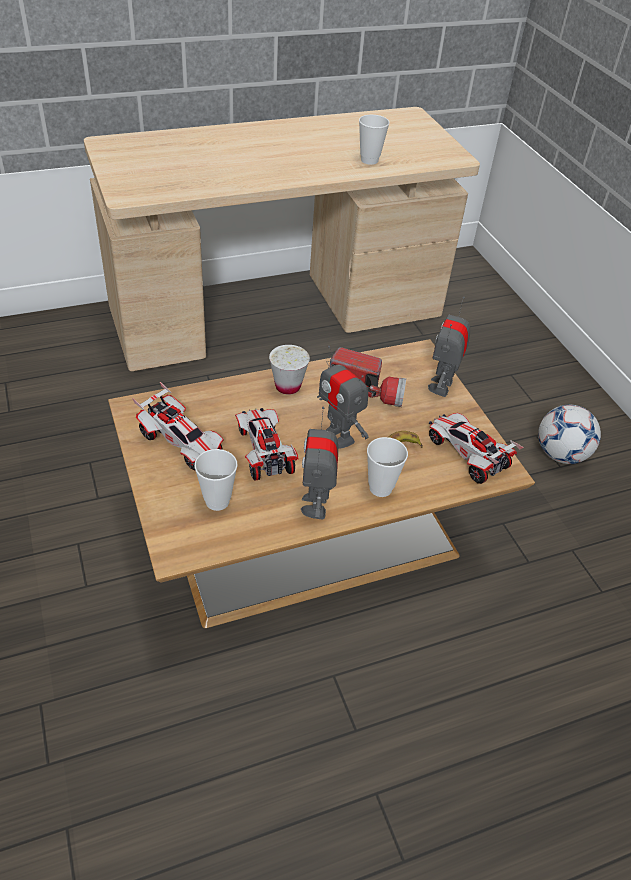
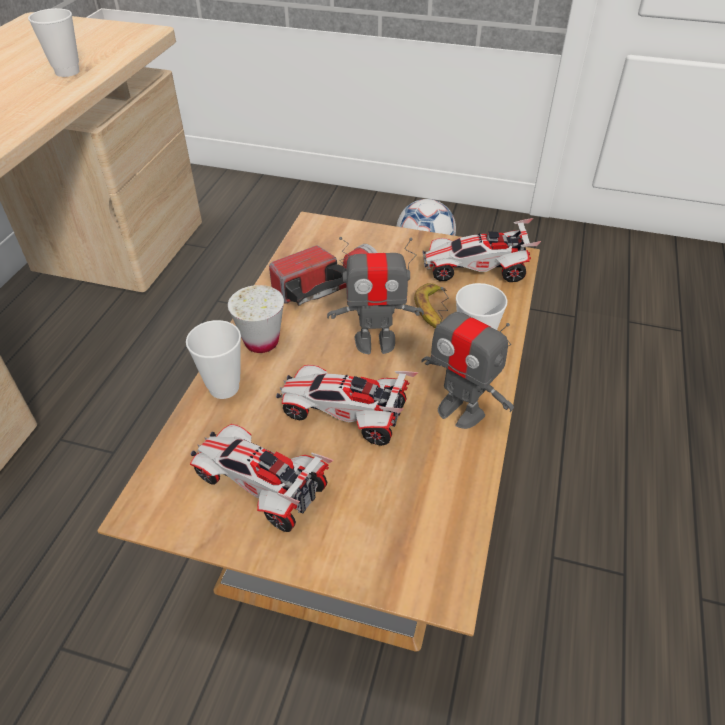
camera: 50 degrees left, 0 degrees up
(182, 443) = (260, 486): toy car -> toy car turned 135 degrees counterclockwise
(217, 501) = (388, 498): cup -> cup (224, 388)
(441, 386) = (372, 237): toy robot -> none

